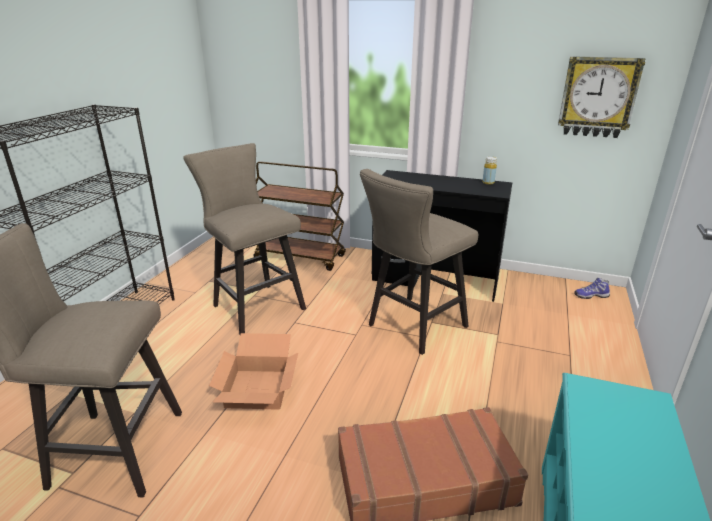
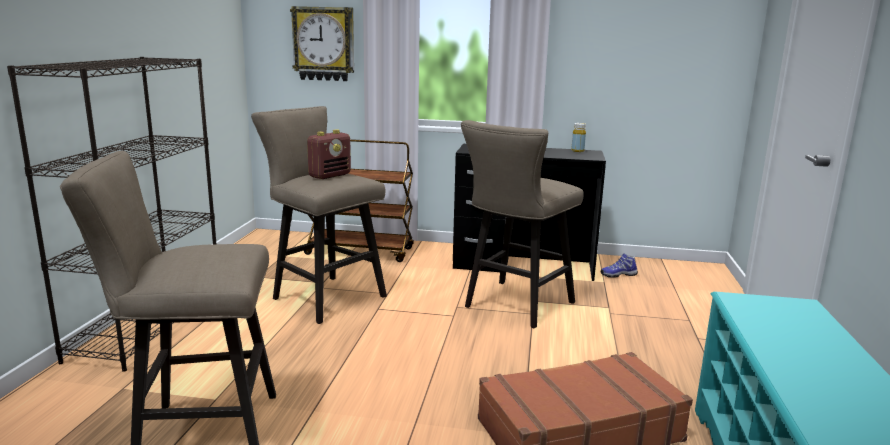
camera: 10 degrees left, 10 degrees down
(251, 211) = (330, 175): none -> radio
(258, 389) = (360, 369): cardboard box -> none
(590, 296) = (692, 271): shoe -> shoe (618, 275)
(598, 97) = (680, 61): wall clock -> wall clock (324, 44)

